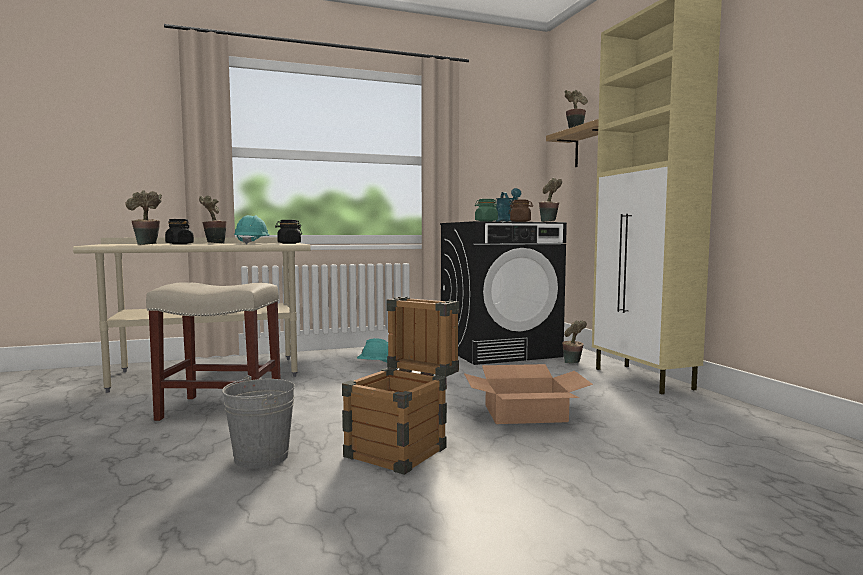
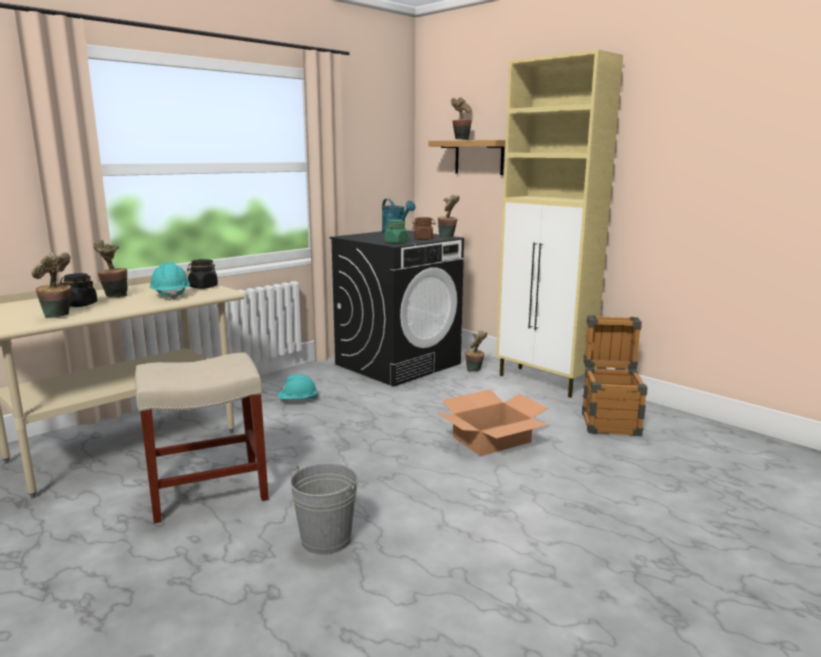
camera: 25 degrees left, 10 degrees up
(404, 448) = (436, 499): crate -> crate (609, 420)

